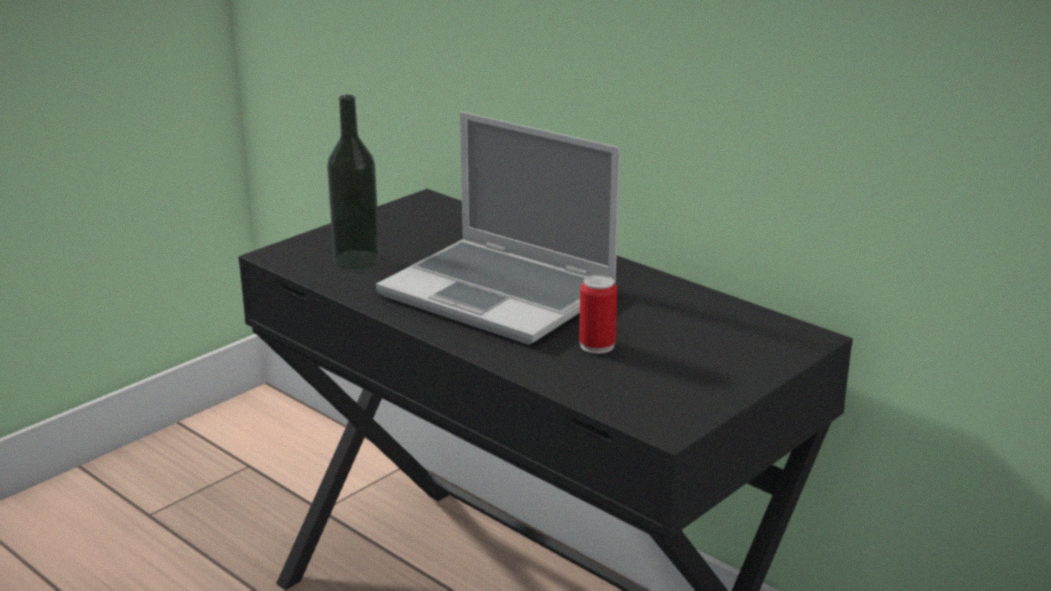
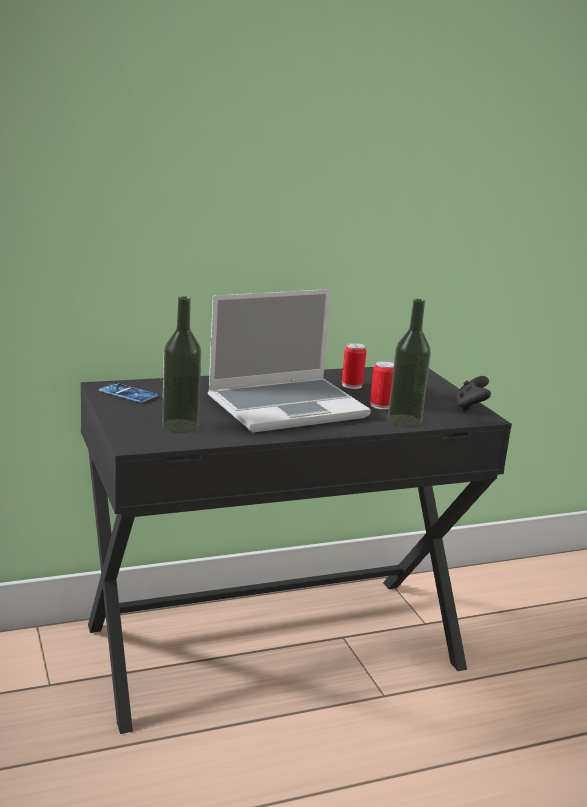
camera: 65 degrees left, 5 degrees down
(422, 214) = (128, 393): none -> phone
(558, 372) = (404, 421): none -> bottle
(652, 311) = (352, 385): none -> can
(695, 409) = (470, 407): none -> black game controller

